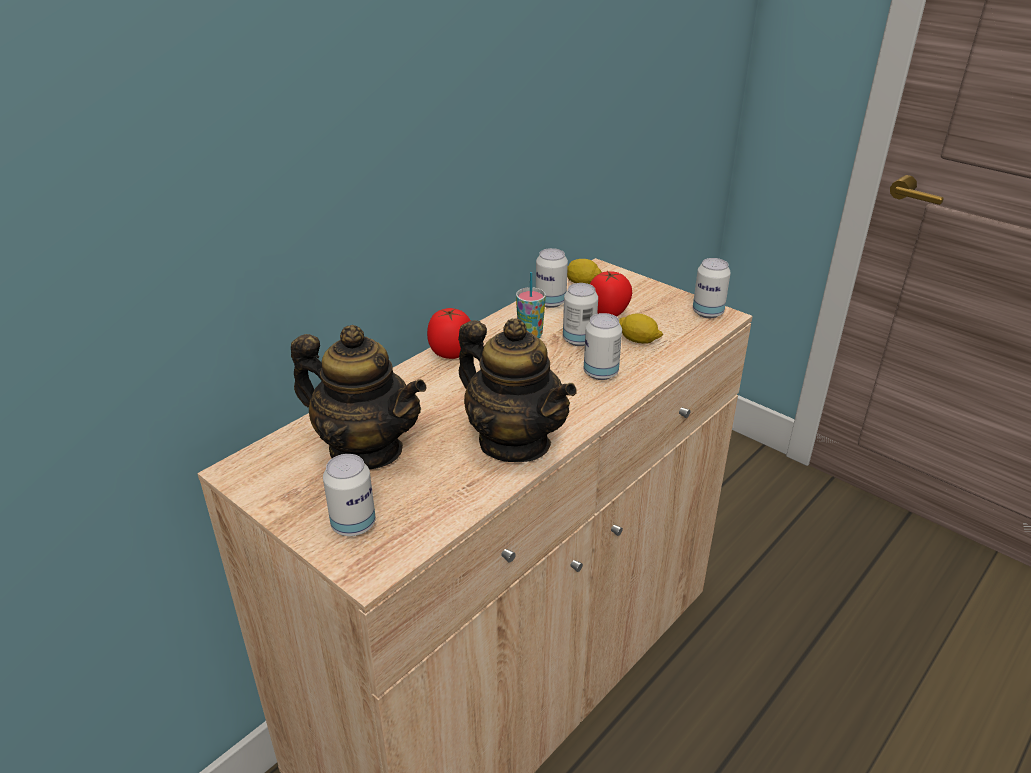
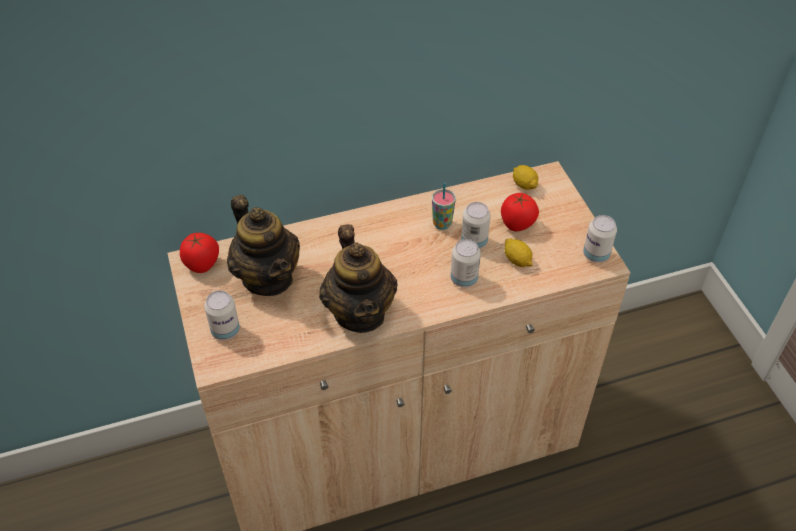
camera: 30 degrees right, 15 degrees up
(451, 353) = (377, 217): tomato -> tomato (202, 265)
(550, 302) = (483, 196): can -> none

